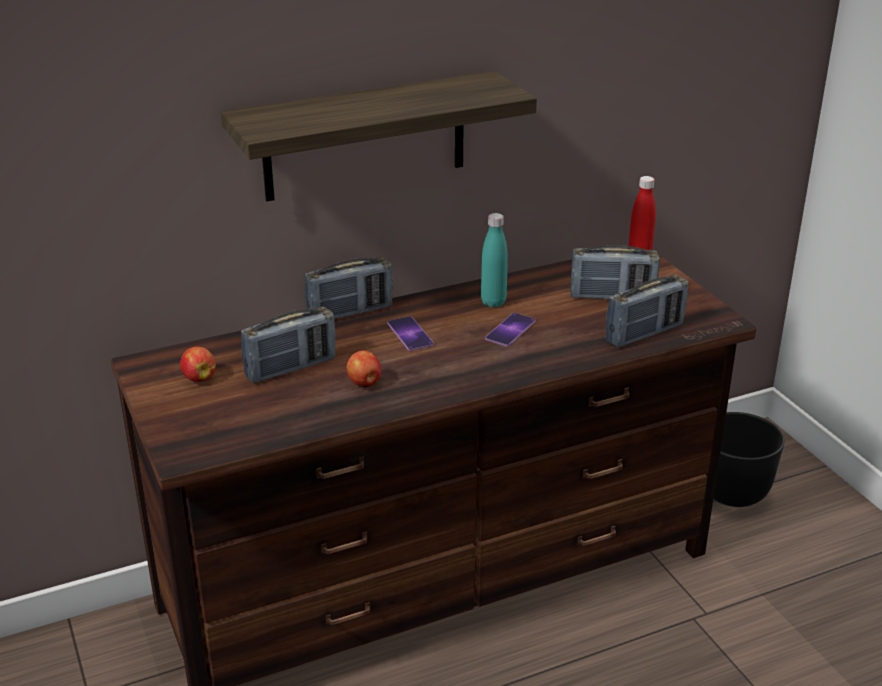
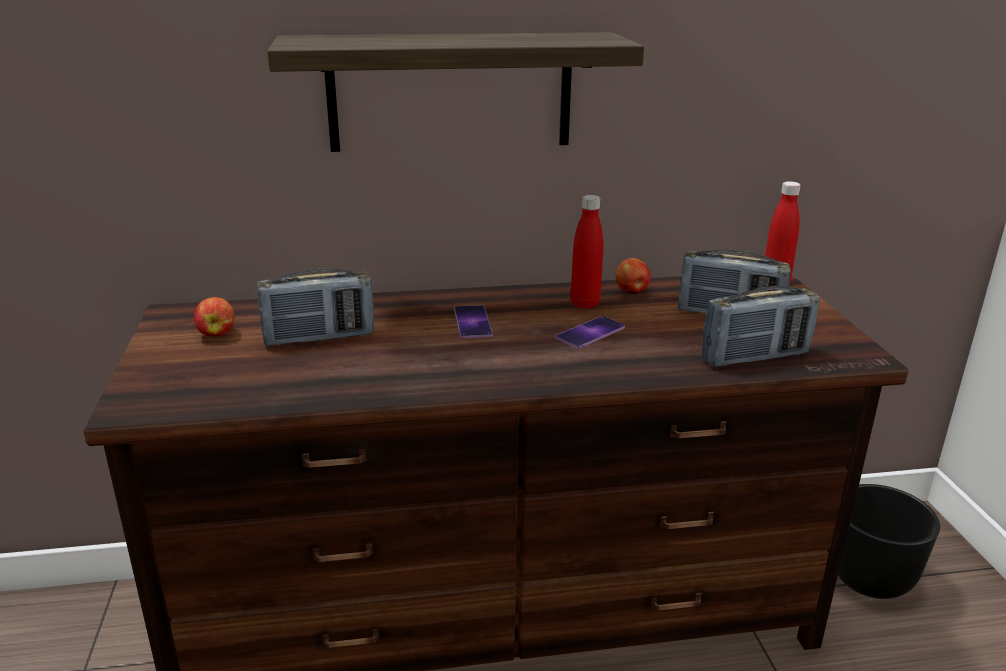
camera: 15 degrees right, 5 degrees down
(350, 312) = (421, 294): radio -> none
(364, 383) = (388, 363): apple -> apple (631, 292)
(493, 302) = (585, 304): turquoise bottle -> red bottle

